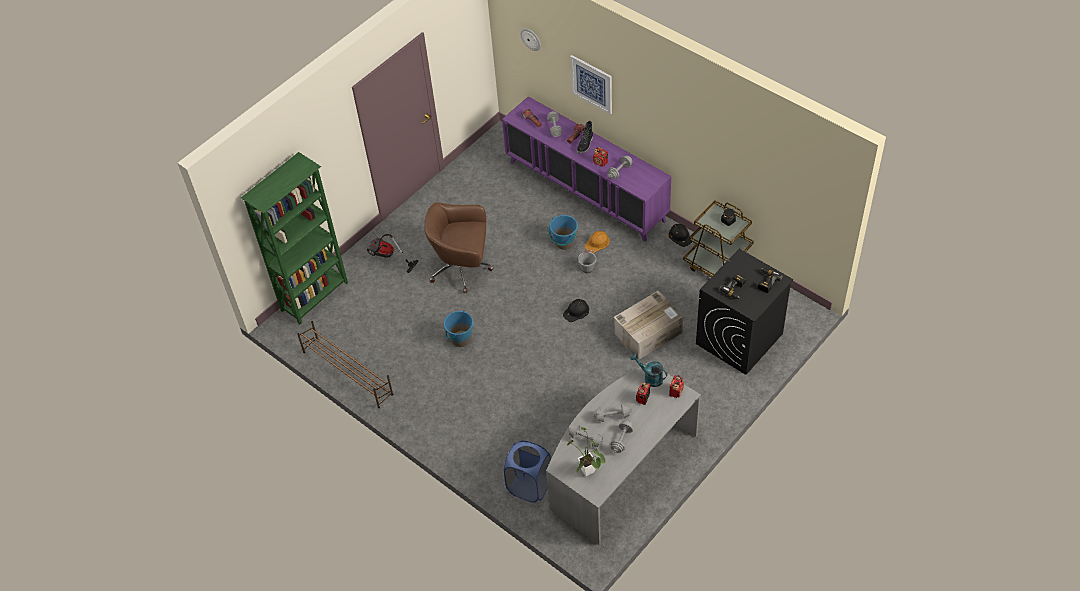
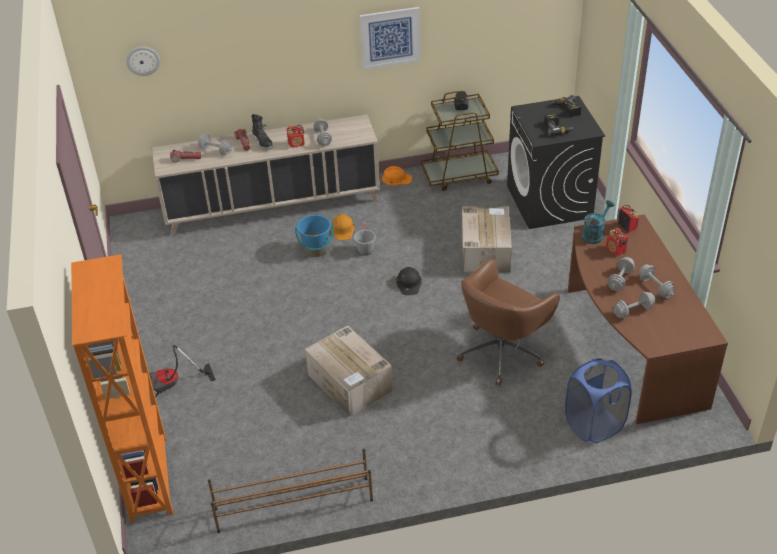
camera: 55 degrees left, 10 degrees down
(315, 296) = (150, 478): green bookcase -> orange bookcase
(460, 339) = (350, 383): blue bucket -> cardboard box
(462, 268) = (260, 335): brown office chair -> brown office chair (502, 351)
(586, 190) = (272, 205): purple cabinet -> beige cabinet
(589, 473) = (678, 329): potted plant -> none
(592, 84) = (242, 65): picture -> picture (390, 38)
(620, 469) = (629, 347): grey desk -> brown desk
(650, 377) = (594, 234): turquoise watering can -> turquoise watering can turned 150 degrees clockwise
(680, 236) = (396, 178): black hard hat -> orange hard hat

